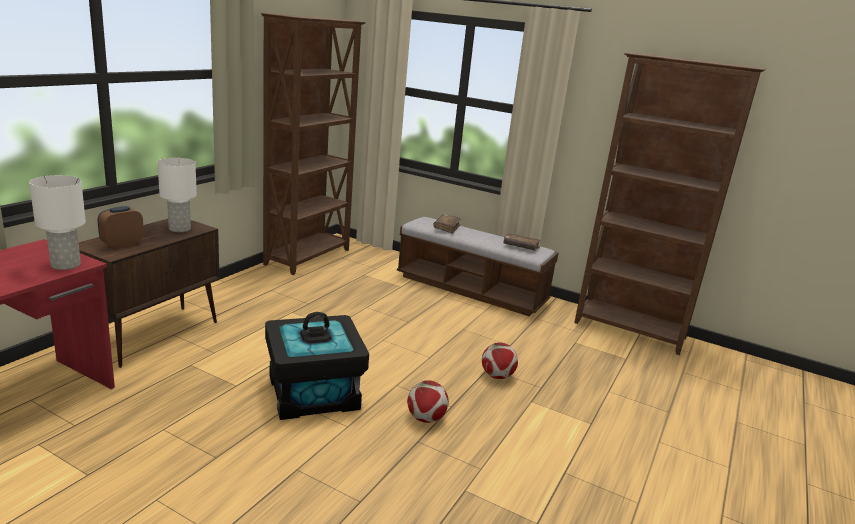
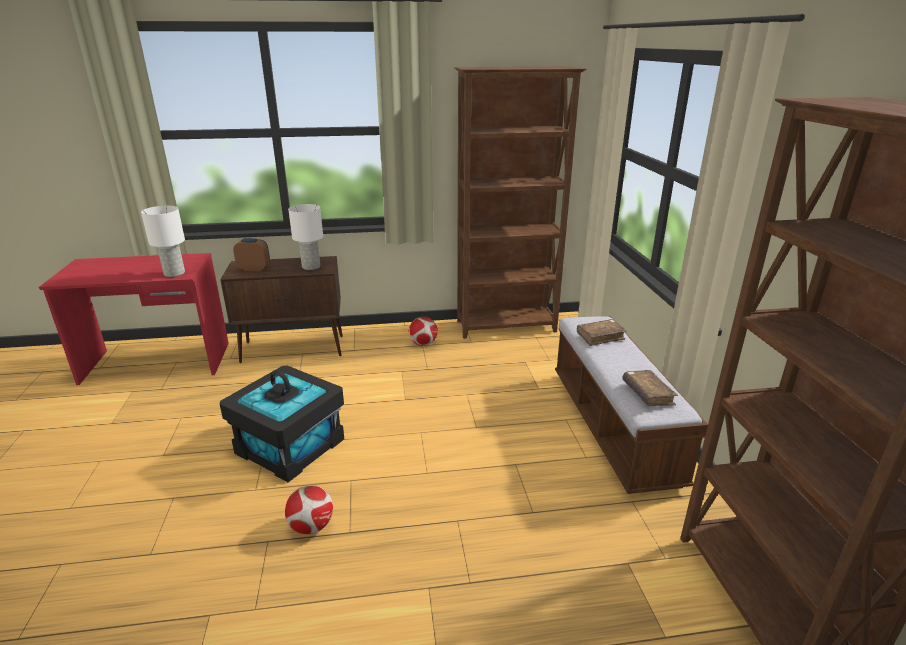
camera: 55 degrees right, 5 degrees up
(497, 376) = (449, 535): football -> football (423, 344)

